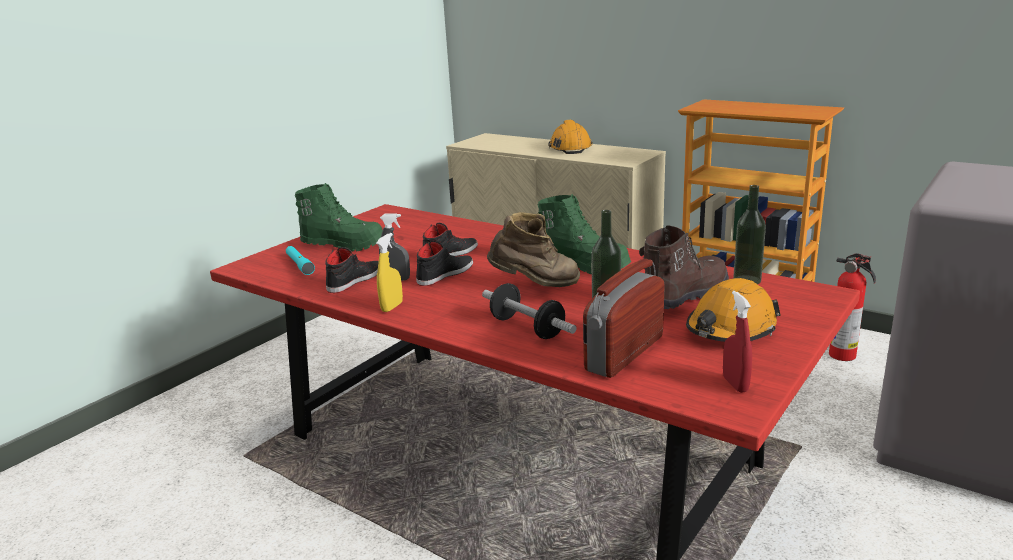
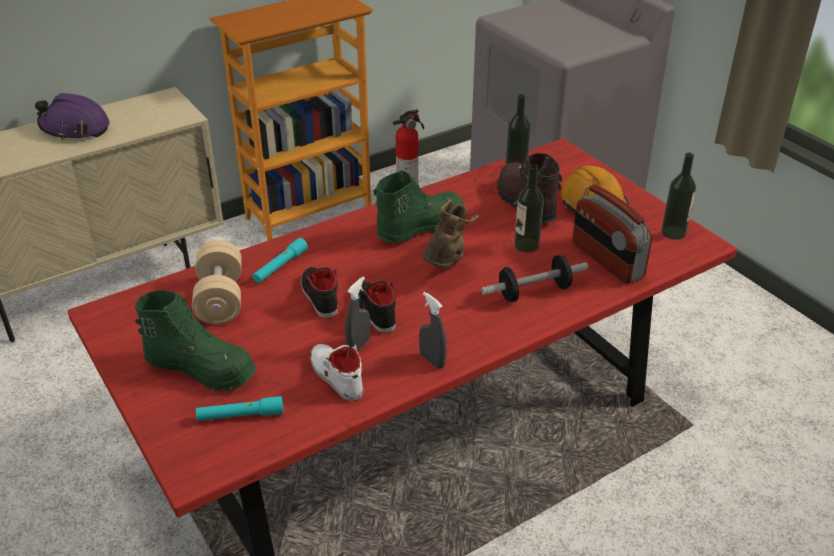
camera: 70 degrees left, 15 degrees up
(344, 244) = (201, 368): green boot -> green boot turned 75 degrees clockwise
(354, 280) = (335, 376): black shoe -> white shoe
(392, 307) = (432, 361): yellow spray bottle -> grey spray bottle
(423, 231) = (220, 299): none -> beige dumbbell
(477, 236) = (280, 266): none -> turquoise flashlight
(569, 148) = (75, 128): orange hard hat -> purple hard hat
(735, 384) = (673, 232): red spray bottle -> bottle

